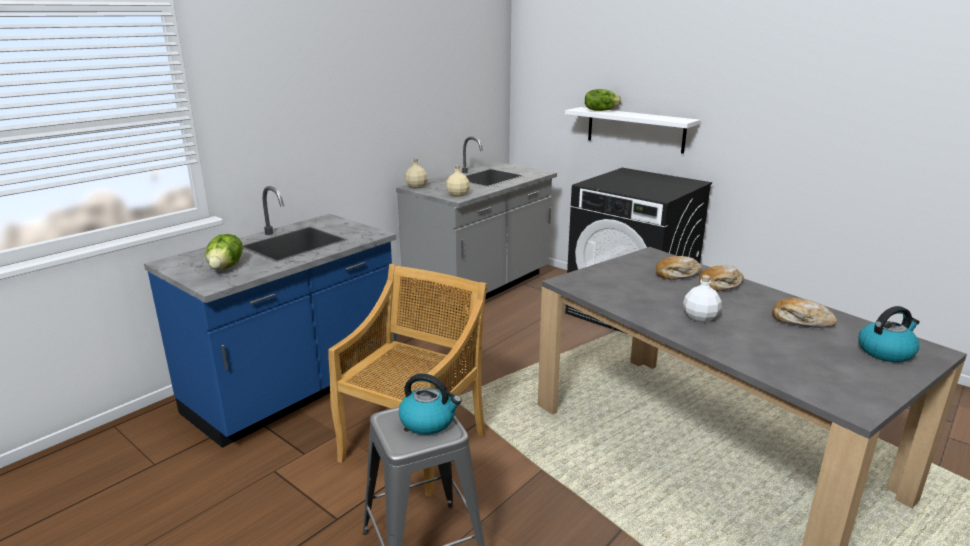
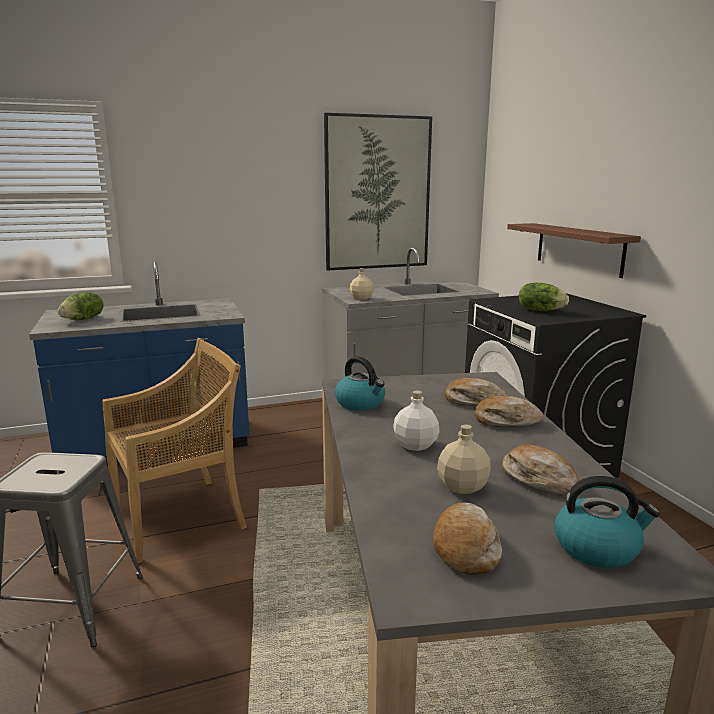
camera: 30 degrees right, 5 degrees down
(416, 187) = (339, 289): beige bottle -> beige bottle (462, 487)
(429, 421) = (61, 470): kettle -> kettle (361, 403)
(434, 85) = (377, 193): none -> picture
(600, 110) = (543, 225): lettuce -> lettuce (540, 310)
(635, 129) = (578, 248): white shelf -> brown shelf
(835, 373) = (465, 548): none -> bread

